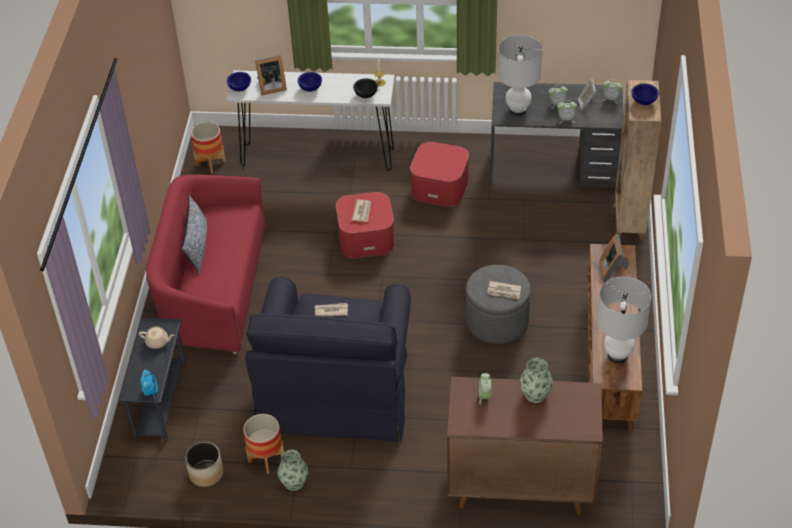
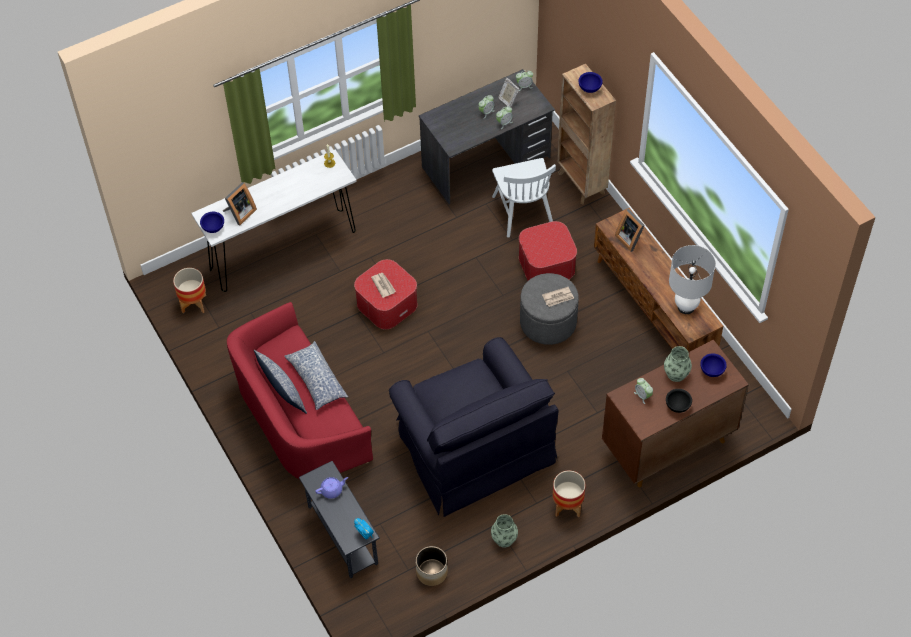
camera: 35 degrees left, 10 degrees up
(158, 342) = (332, 490): beige teapot -> purple teapot
(231, 253) = (316, 380): none -> pillow
(266, 459) = (467, 534): planter -> planter (567, 506)
(310, 88) = (275, 197): blue bowl -> blue bowl (712, 370)
(331, 311) = (453, 388): newspaper -> none
(366, 95) = (328, 180): black bowl -> black bowl (677, 405)
(440, 186) = (409, 226): ottoman -> ottoman (546, 264)
(518, 109) = (459, 132): white table lamp -> none
(553, 221) = (523, 211): none -> white chair

